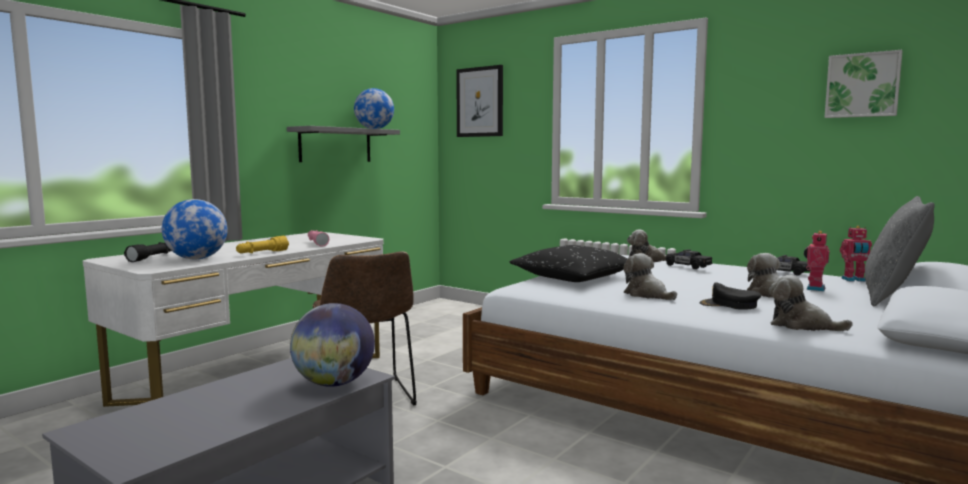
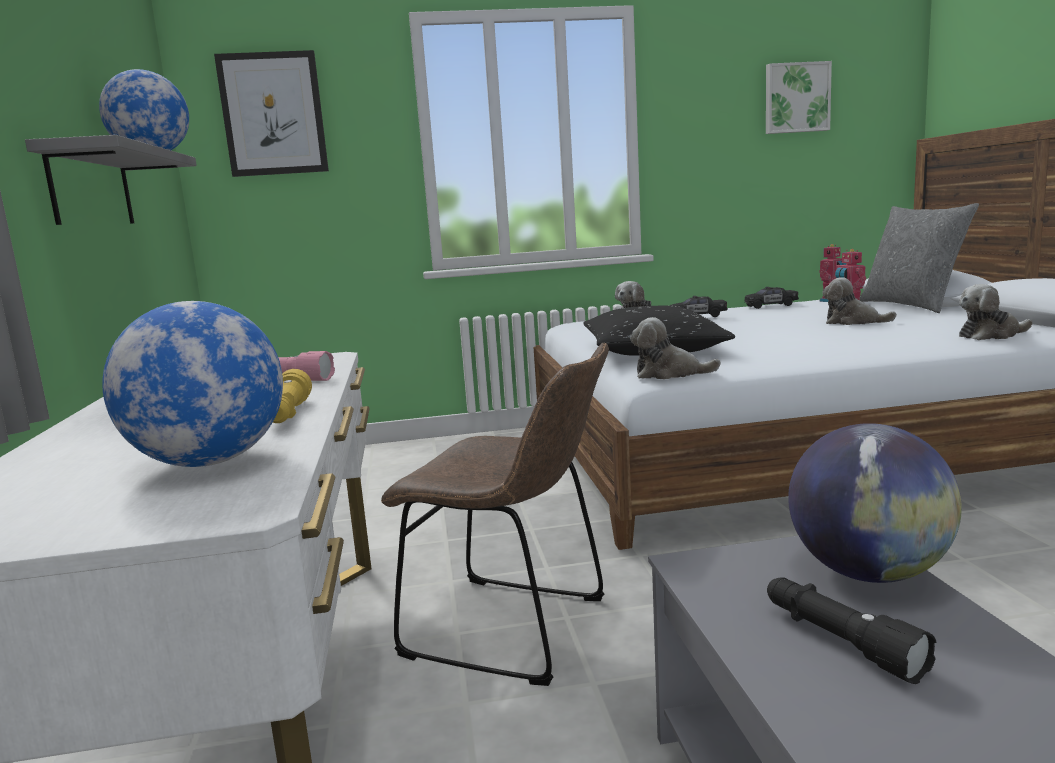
camera: 45 degrees left, 5 degrees up
(153, 257) = (57, 498): black flashlight -> black flashlight (840, 641)
(647, 295) = (795, 345): plush toy -> plush toy (669, 374)
(729, 305) = (882, 335): black cap -> none

